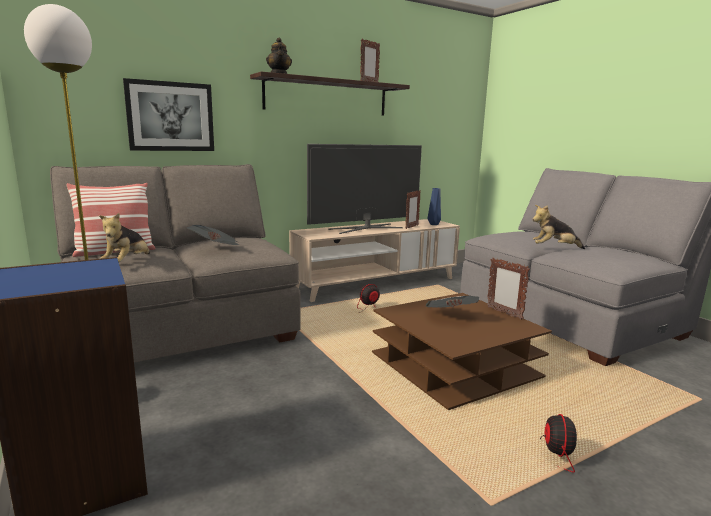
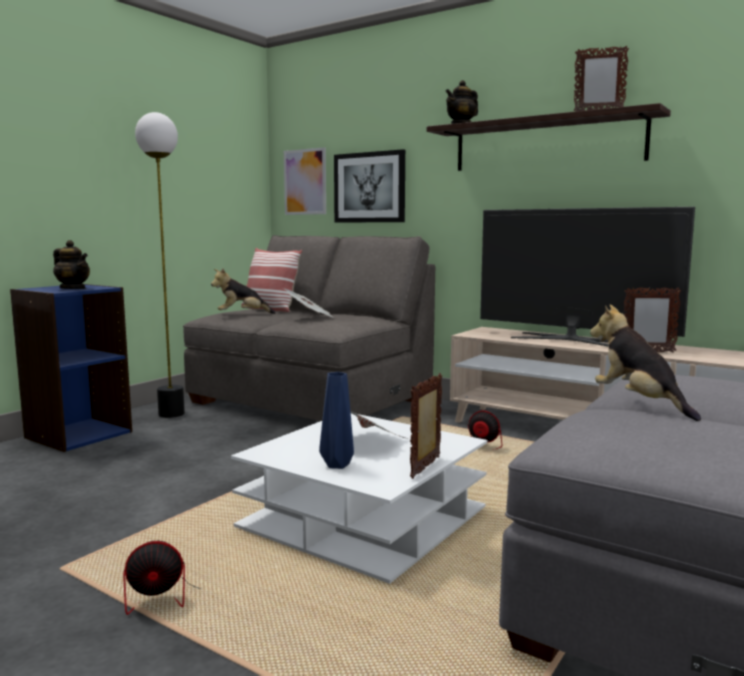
camera: 65 degrees right, 5 degrees down
(75, 103) = (305, 182): none -> picture
(82, 274) = (73, 289): none -> teapot
(433, 224) = (710, 357): blue vase -> blue vase (338, 464)
(454, 365) = (363, 518): brown coffee table -> white coffee table

